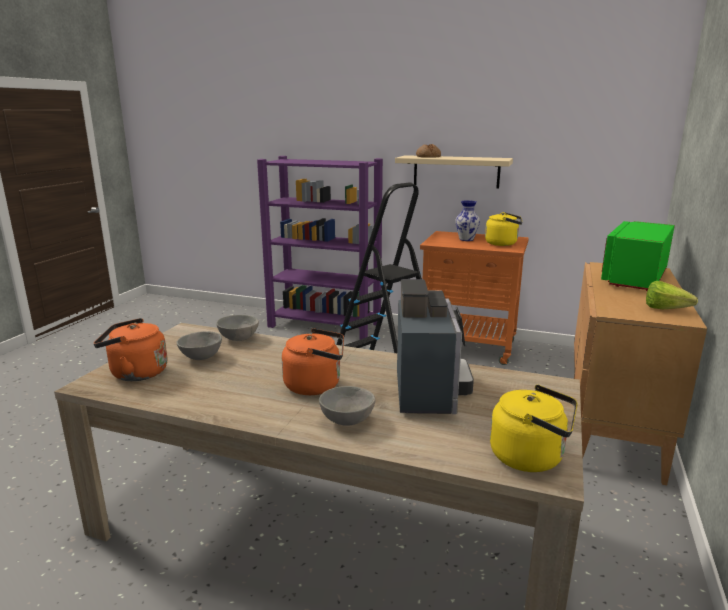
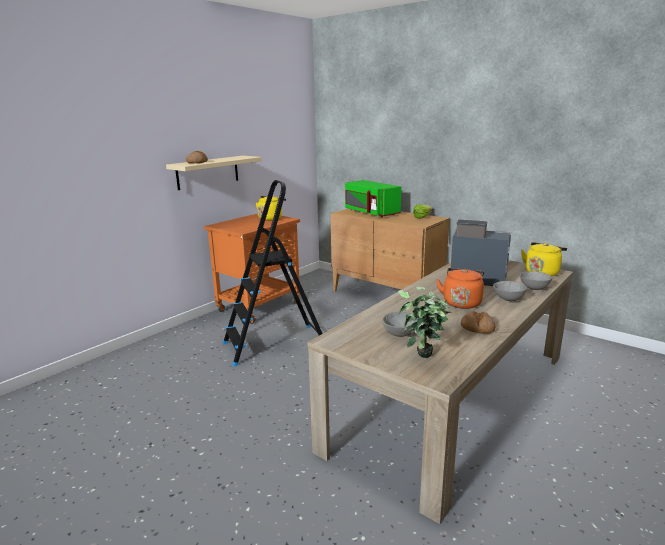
camera: 70 degrees left, 0 degrees up
(135, 373) = (423, 360): orange kettle -> potted plant
(225, 399) = (477, 328): none -> bread
(239, 338) = (366, 320): grey bowl -> grey bowl (533, 288)
(324, 325) = (137, 355): purple bookcase -> none
(466, 239) = (246, 223): vase -> none

